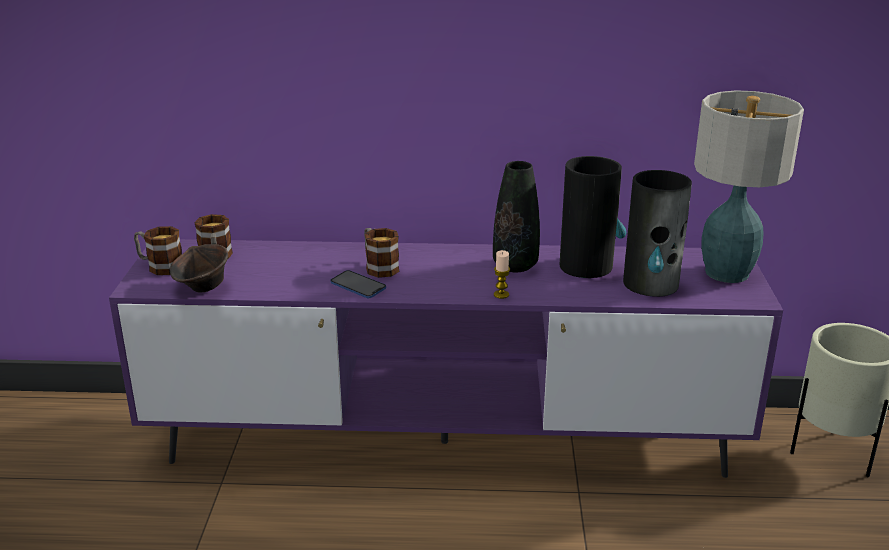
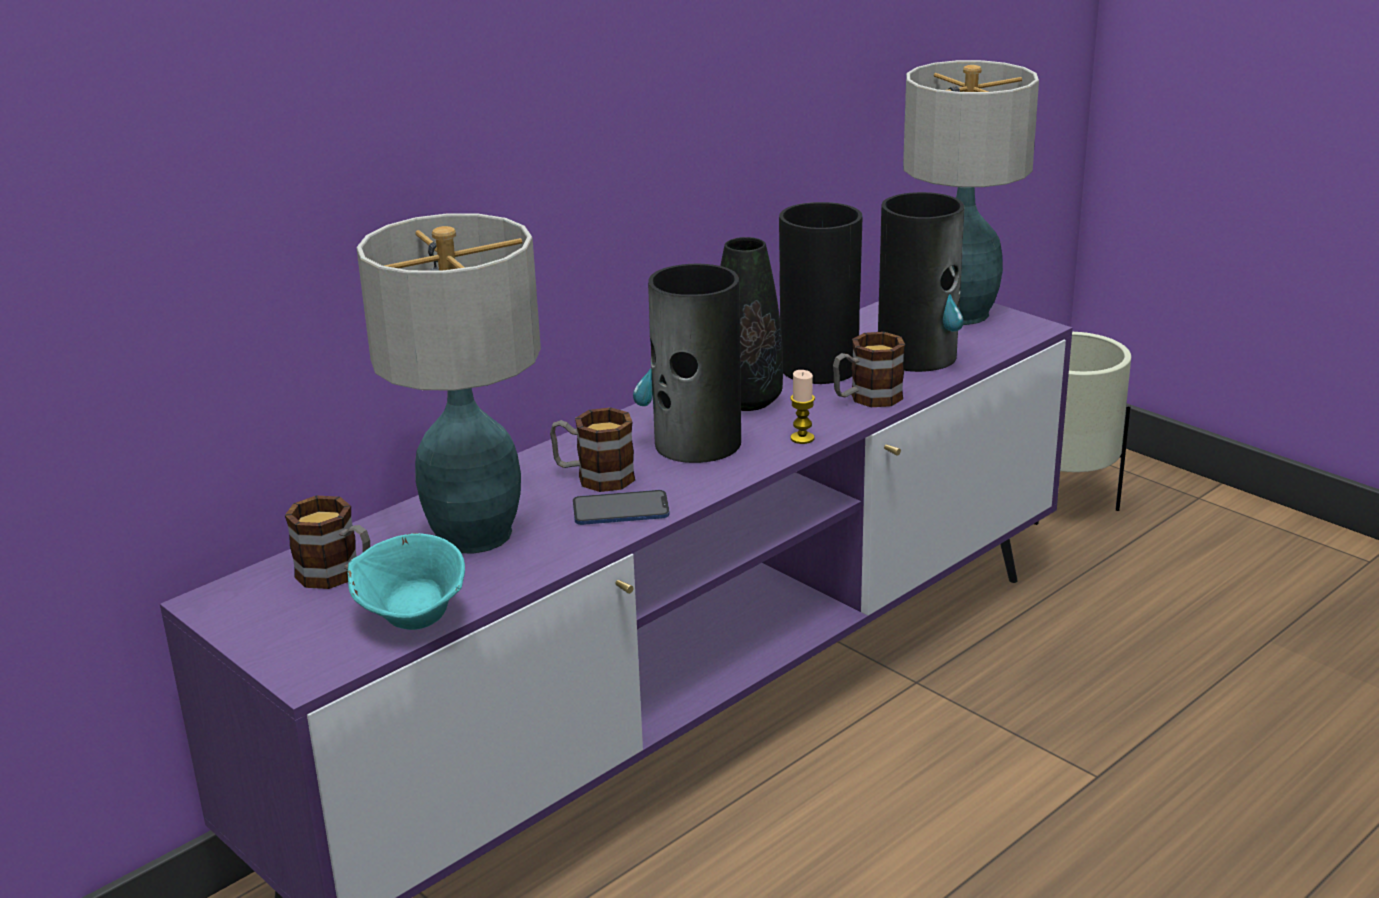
camera: 45 degrees left, 0 degrees up
(160, 266) = (275, 630): mug -> mug (866, 398)
(203, 287) = (414, 619): brown bowl -> turquoise bowl
(288, 266) = (472, 534): none -> table lamp
(450, 274) = (697, 443): none -> vase

